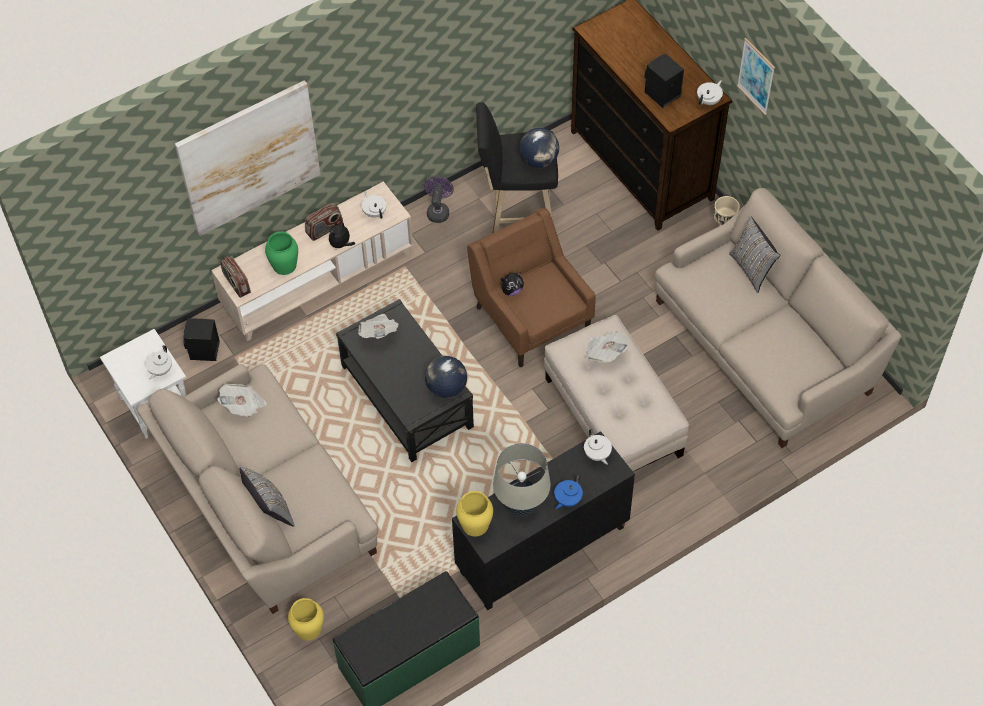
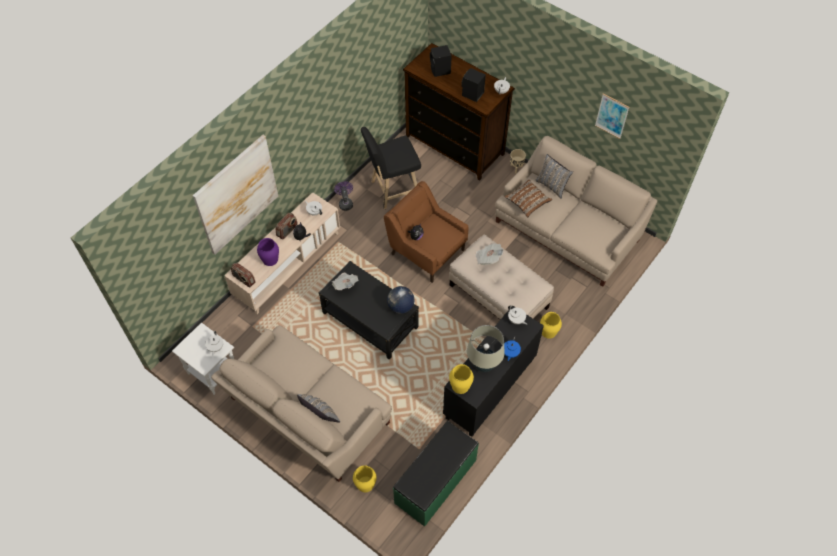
camera: 20 degrees left, 0 degrees up
(204, 351) = (231, 328): black speaker -> black speaker (440, 70)
(243, 406) = (278, 355): newspaper -> none
(284, 265) = (270, 259): green vase -> purple vase
(539, 160) = (406, 154): globe -> none
(667, 492) = (548, 331): none -> yellow vase
(702, 284) = (527, 202): none -> brown pillow
(756, 76) = (531, 67): picture -> picture (612, 116)

